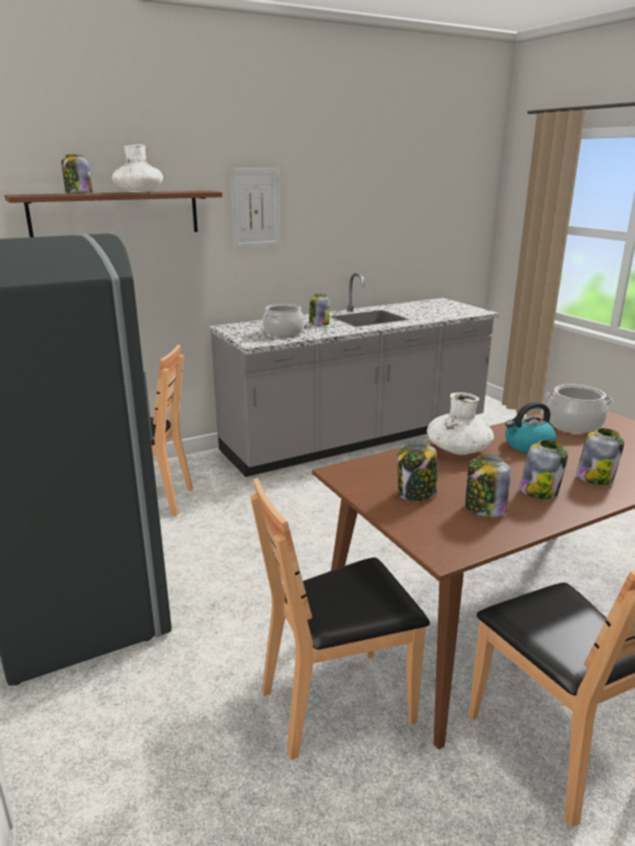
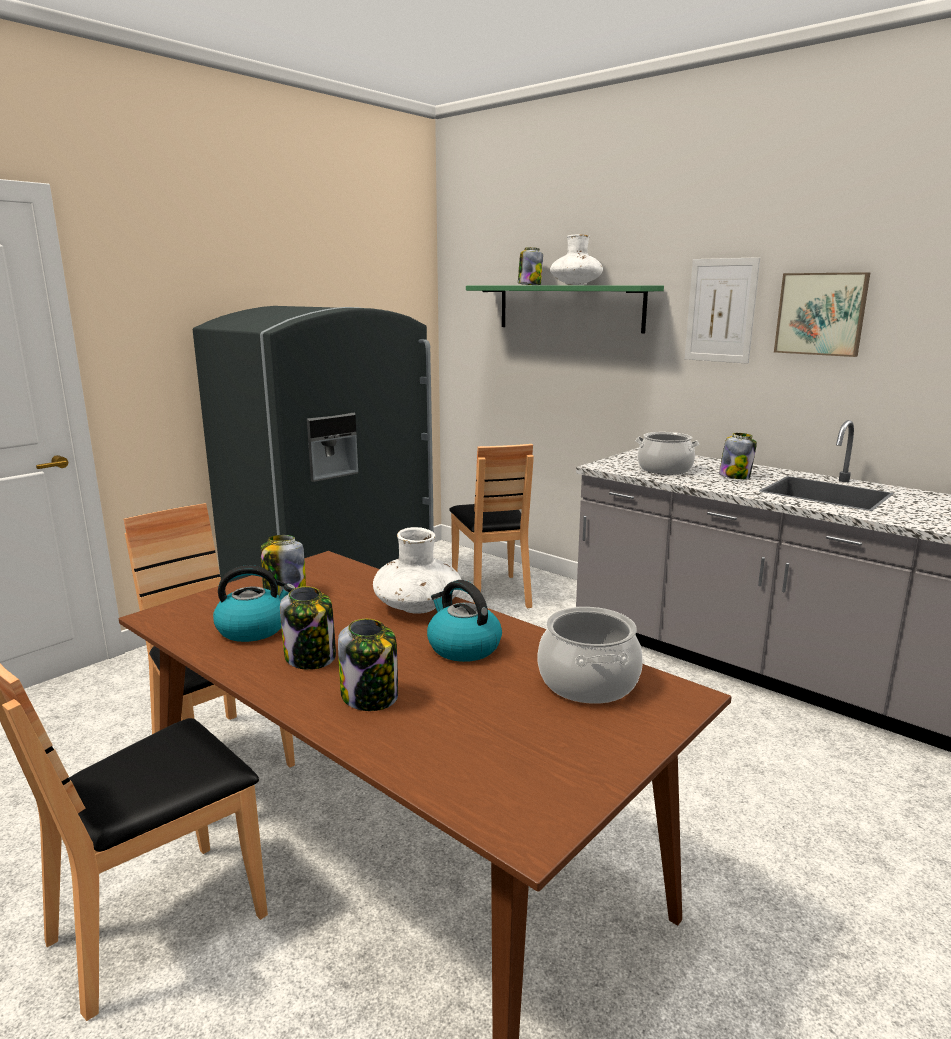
camera: 70 degrees right, 5 degrees down
(116, 214) = (569, 307): brown shelf -> green shelf
(319, 207) = (821, 314): none -> picture
(484, 509) = (254, 629): jar -> kettle

